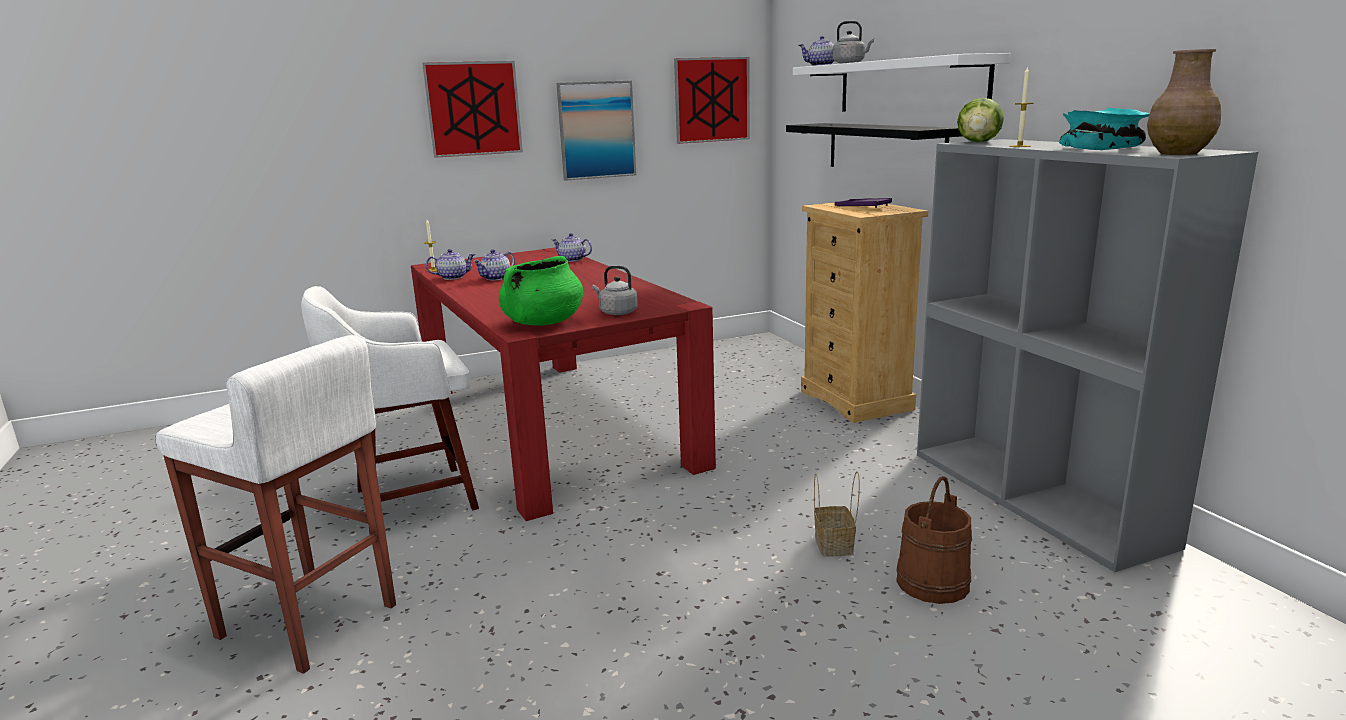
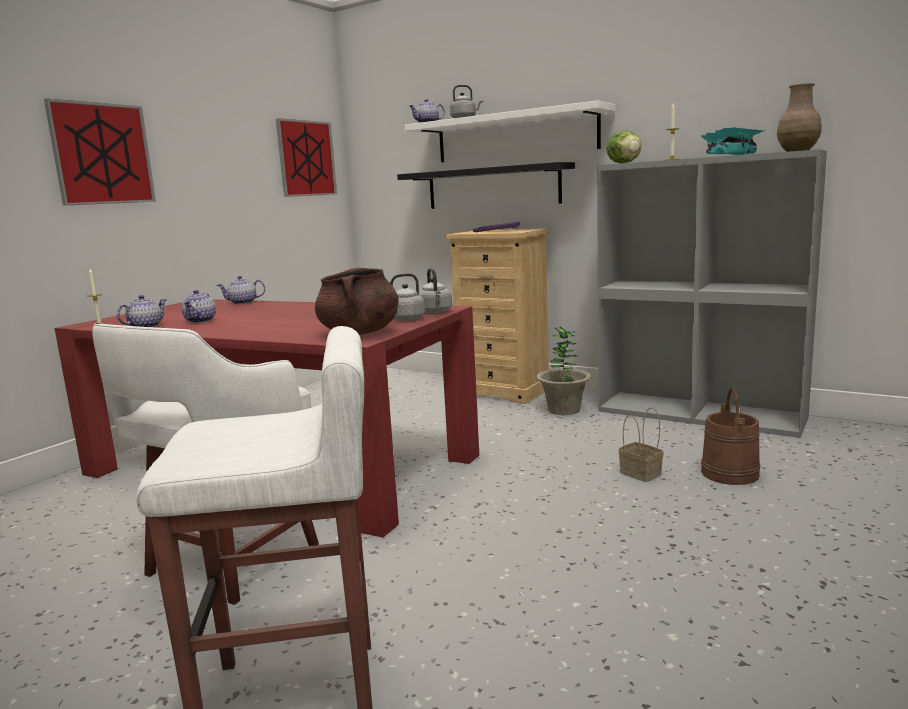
camera: 35 degrees left, 5 degrees down
(543, 323) = (359, 333): green cooking pot -> brown cooking pot
(596, 130) = (219, 182): picture -> none
(661, 308) = (435, 312): none -> grey kettle
(881, 442) = (564, 410): none -> potted plant

